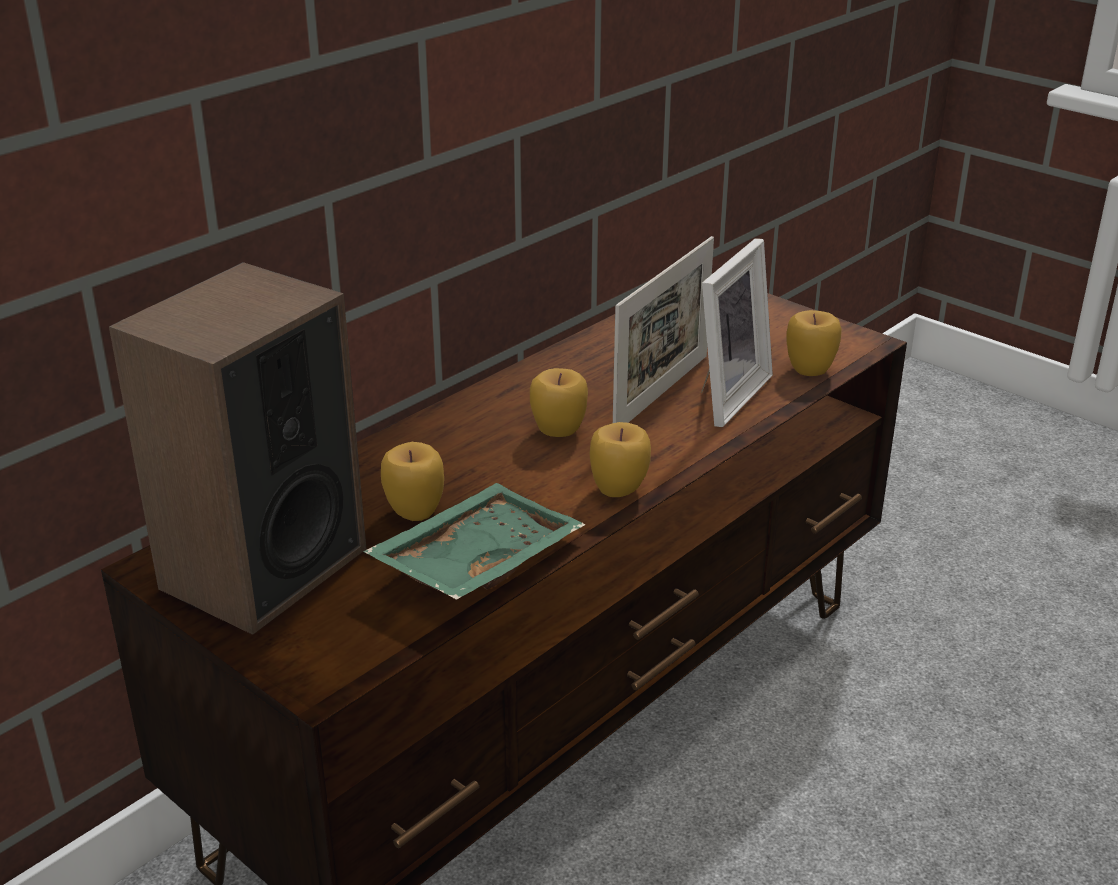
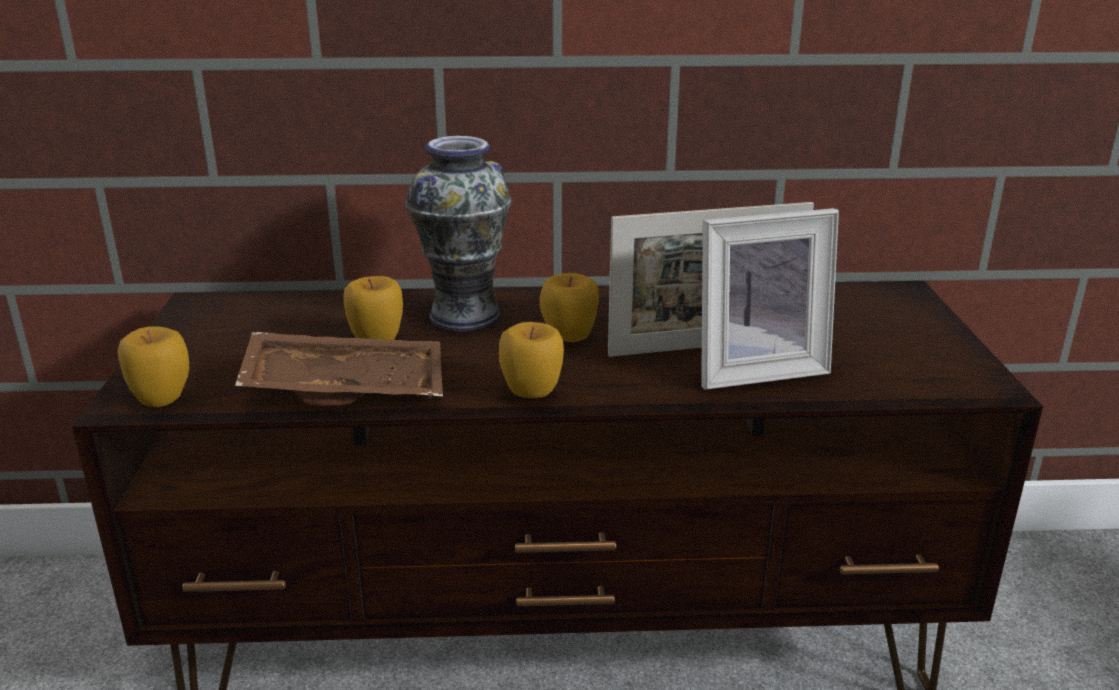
camera: 45 degrees right, 5 degrees down
(263, 568) = (236, 329): speaker -> none
(441, 454) = (465, 316): none -> vase
(475, 561) = (347, 387): green tray -> brown tray
(810, 370) = (881, 385): apple -> apple (162, 399)

